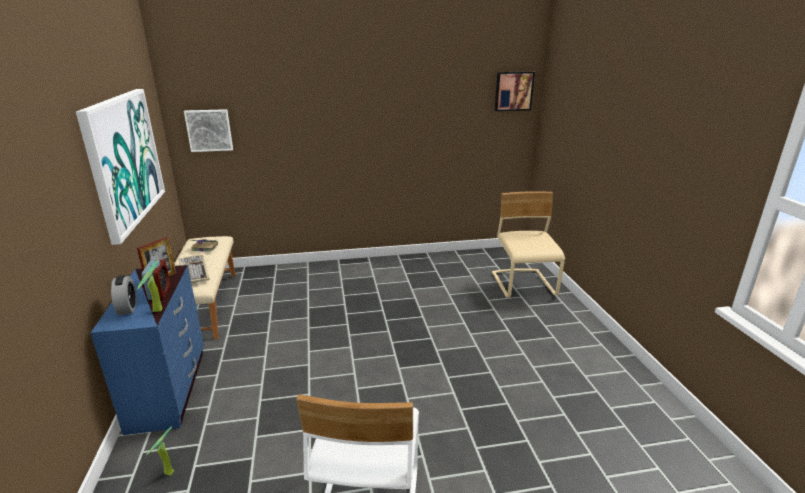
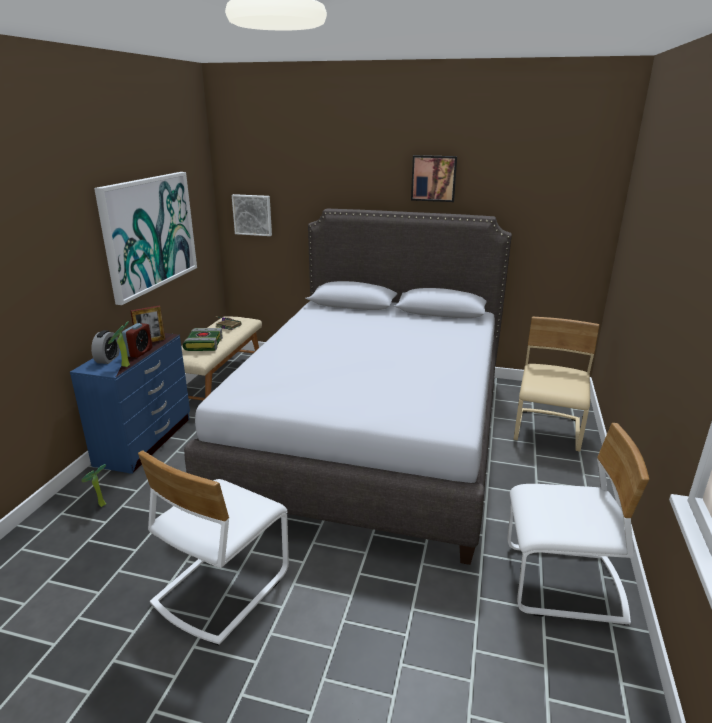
camera: 25 degrees right, 0 degrees up
(193, 271) = (203, 344): keyboard -> book
(393, 321) = (372, 433): none -> grey bed
(513, 91) = (584, 196): picture -> picture (434, 178)
(622, 401) = (563, 584): none -> white chair

